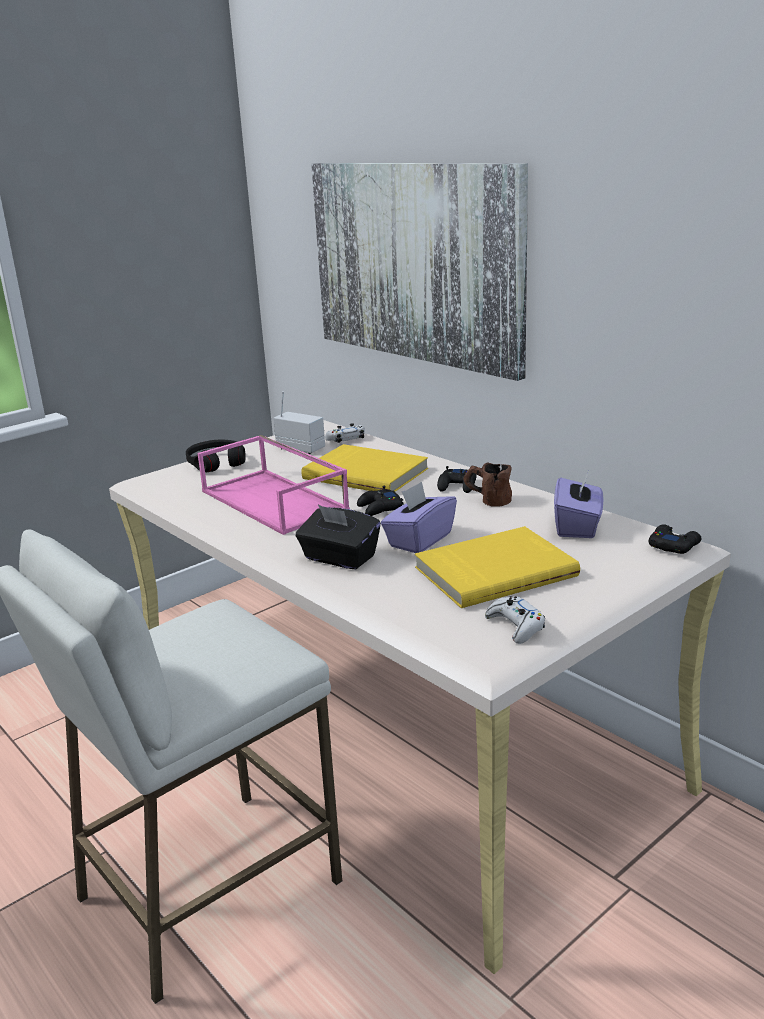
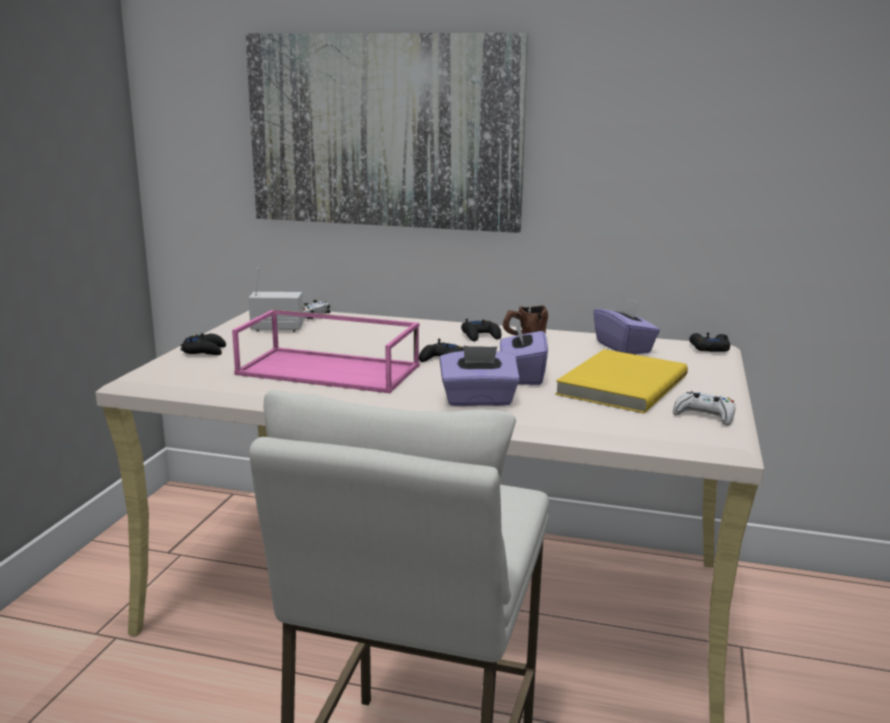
camera: 35 degrees left, 5 degrees down
(216, 463) = (204, 351): black headphones -> black game controller
(339, 558) = (478, 400): black tissue box -> purple tissue box
(366, 473) = (381, 338): yellow book -> none

